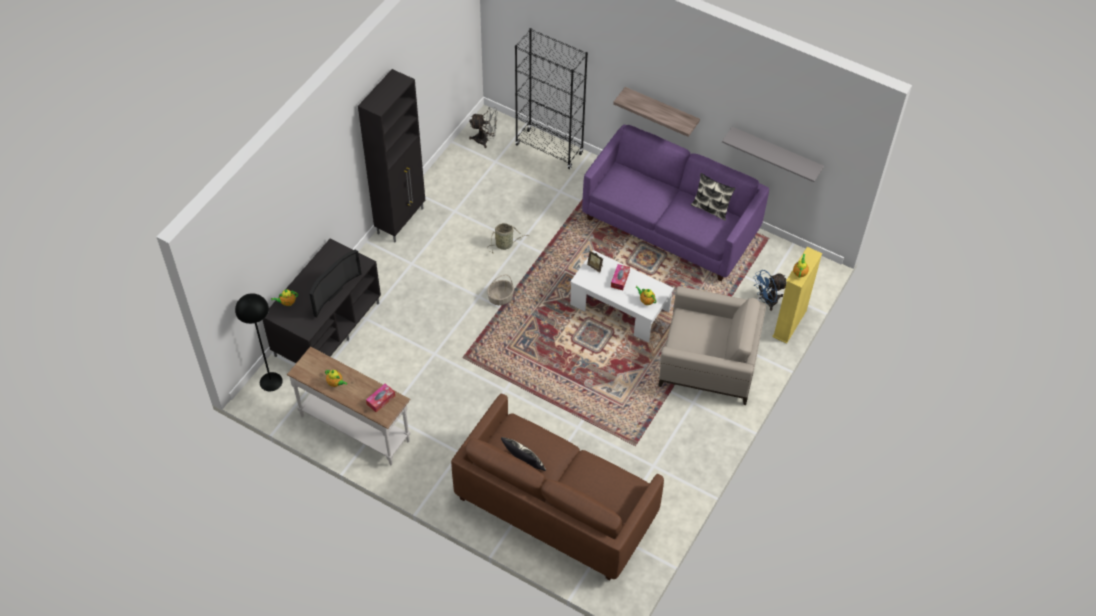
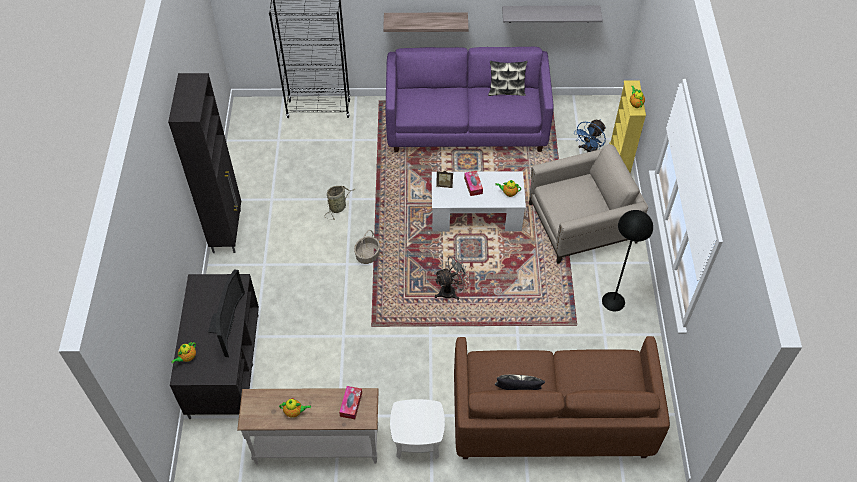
camera: 30 degrees left, 0 degrees up
(271, 382) = (202, 446): black floor lamp -> black floor lamp (613, 301)
(434, 466) = (417, 441): none -> white side table
(485, 140) = (256, 126): grey fan -> grey fan (451, 291)

